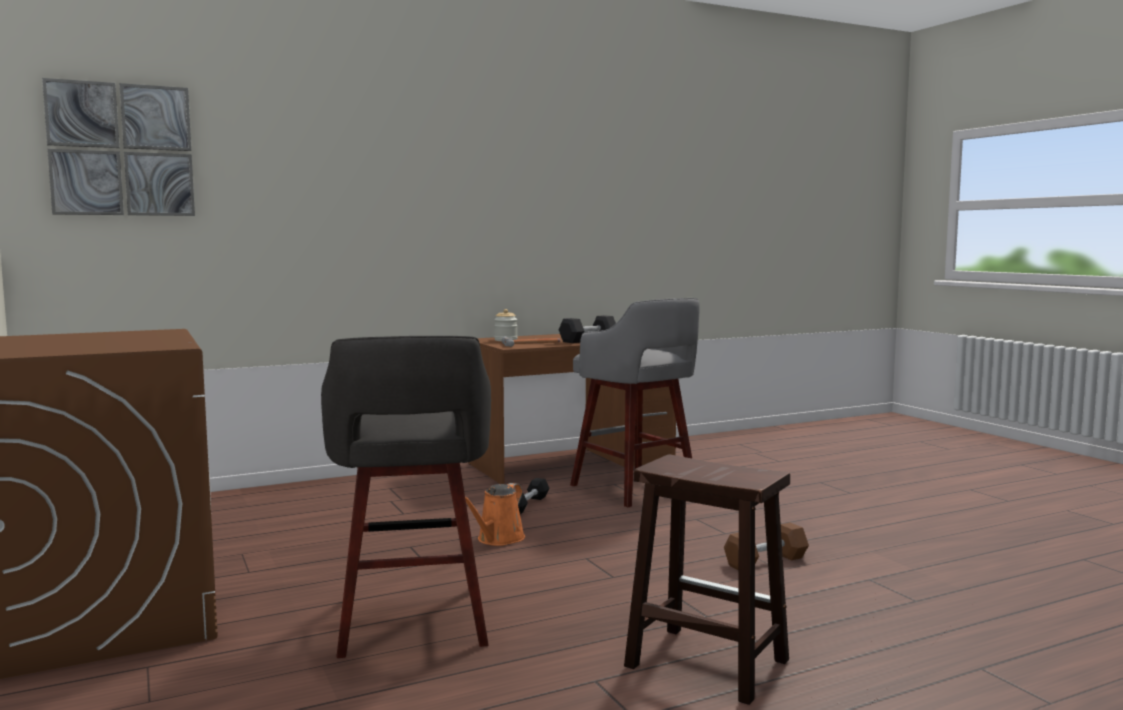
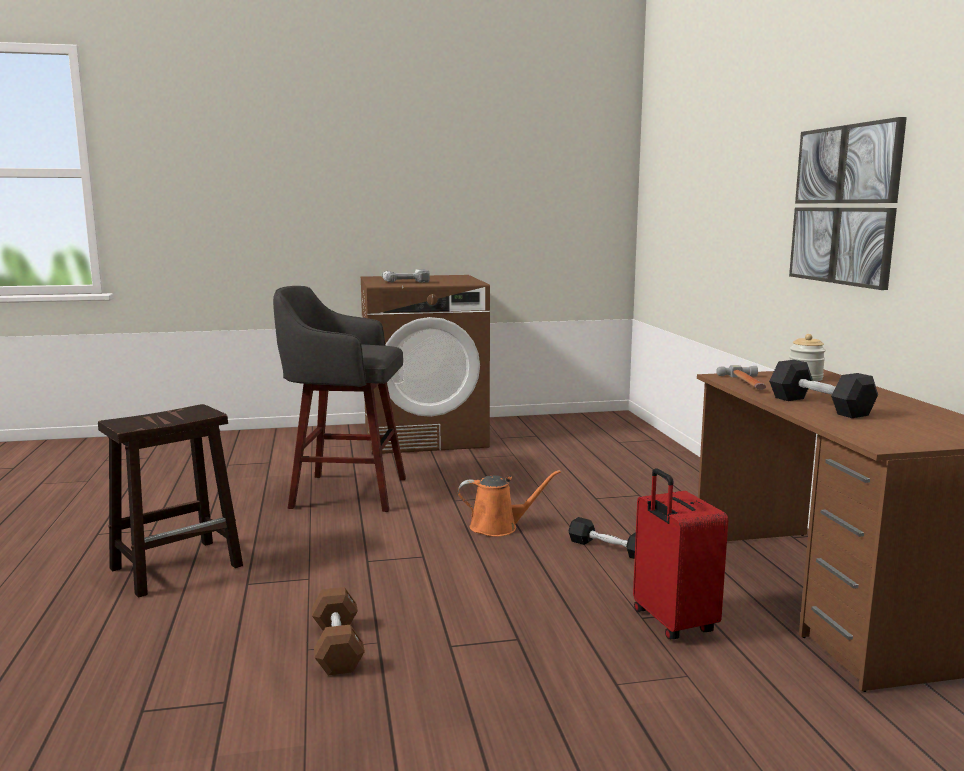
camera: 105 degrees right, 5 degrees up
(114, 344) = (404, 281): none -> power drill
(121, 150) = (671, 149): picture -> picture (844, 205)
(498, 539) = (498, 527): orange watering can -> orange watering can turned 135 degrees clockwise
(636, 489) = (671, 622): grey stool -> red suitcase

